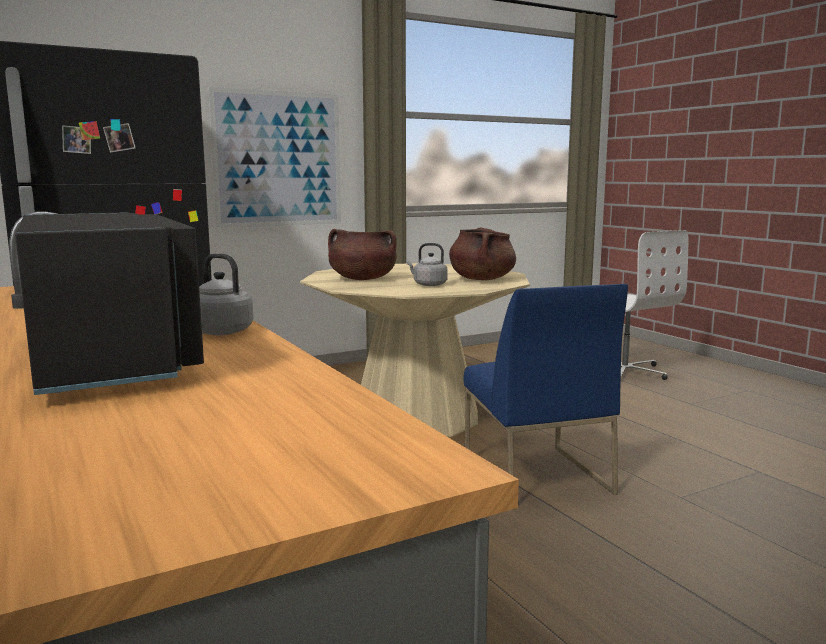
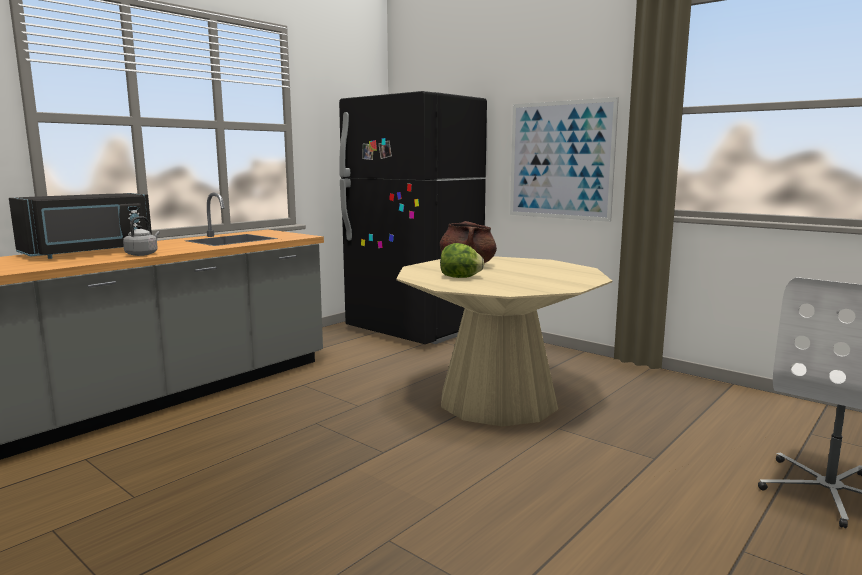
camera: 70 degrees right, 0 degrees up
(428, 284) = (460, 277): grey kettle -> lettuce
(481, 279) = (513, 285): brown cooking pot -> none
(535, 475) = (398, 462): blue chair -> none

